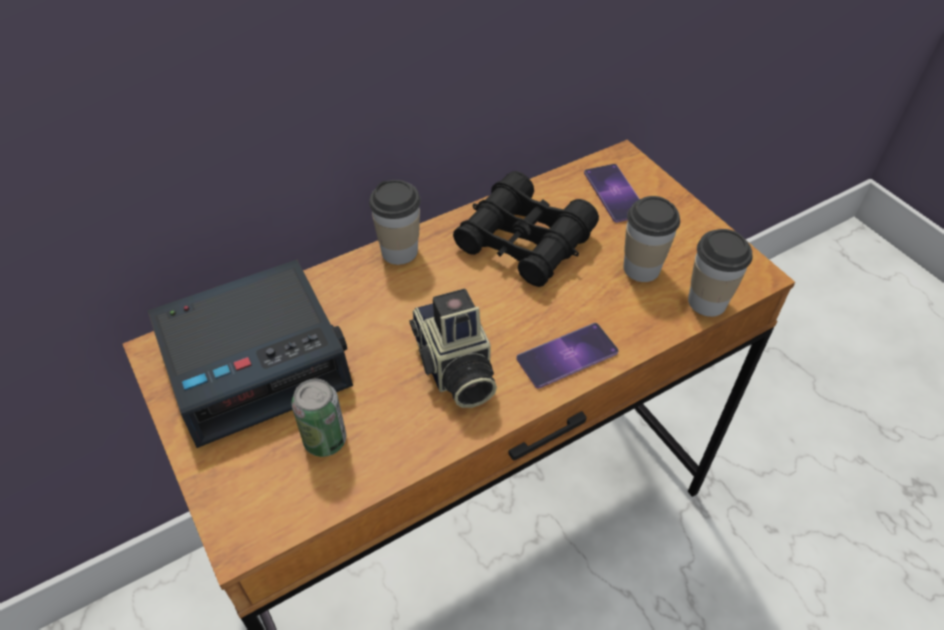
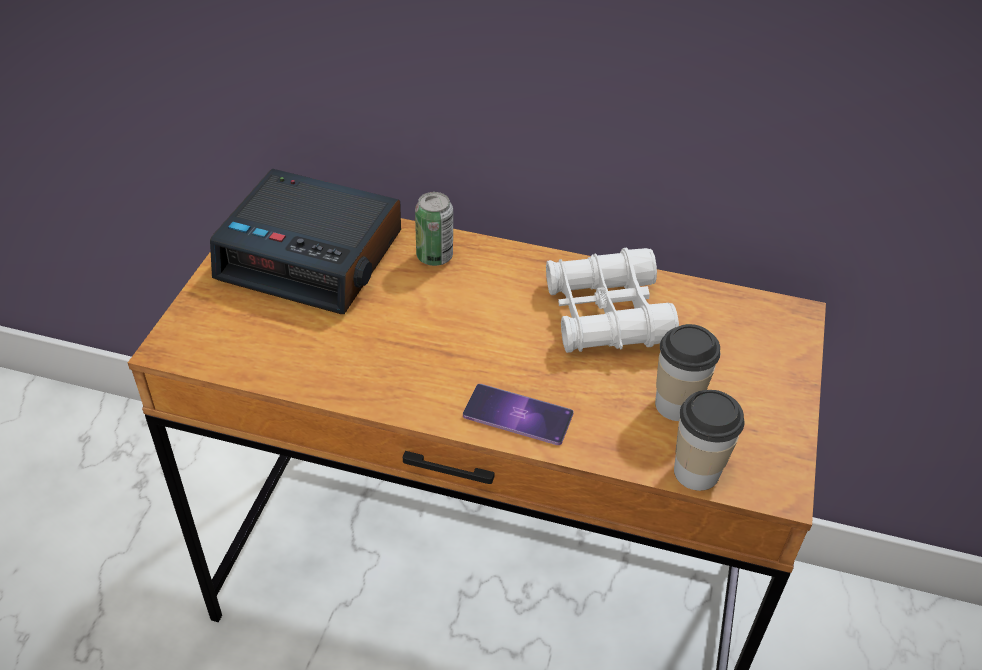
camera: 45 degrees right, 5 degrees down
(325, 440) = (285, 334): can -> can (434, 256)
(399, 251) = (500, 255): cup -> none
(454, 369) = (425, 358): camera -> none
(524, 241) = (606, 315): black binoculars -> white binoculars
(615, 193) = (743, 335): phone -> none

